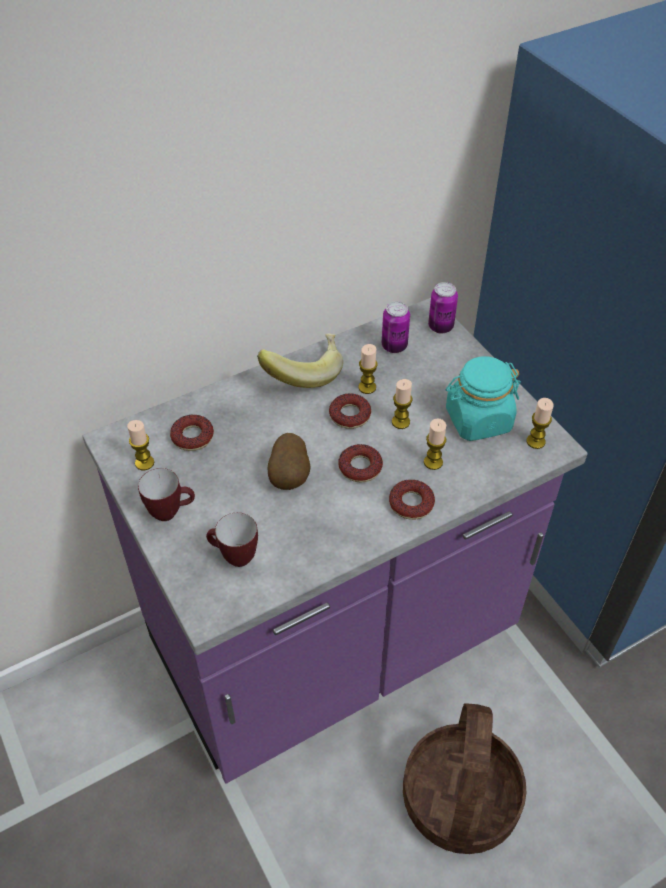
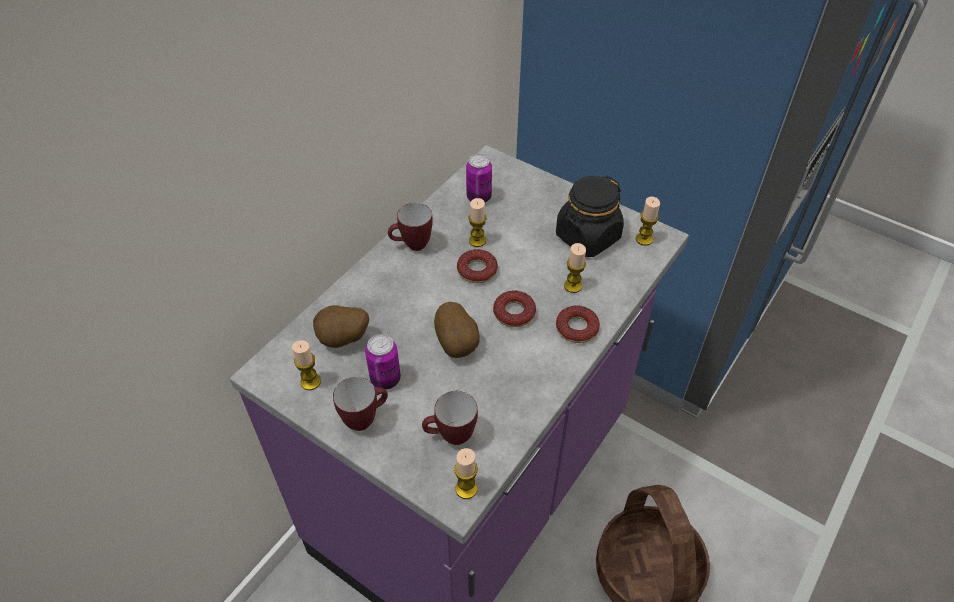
camera: 25 degrees left, 0 degrees up
(192, 437) = (343, 340): donut -> potato
(303, 372) = (412, 246): banana -> mug
(400, 422) = (524, 261): candle -> candle (466, 489)
(440, 327) = (508, 169): can -> can (385, 379)
(478, 420) = (587, 237): turquoise jar -> black jar

